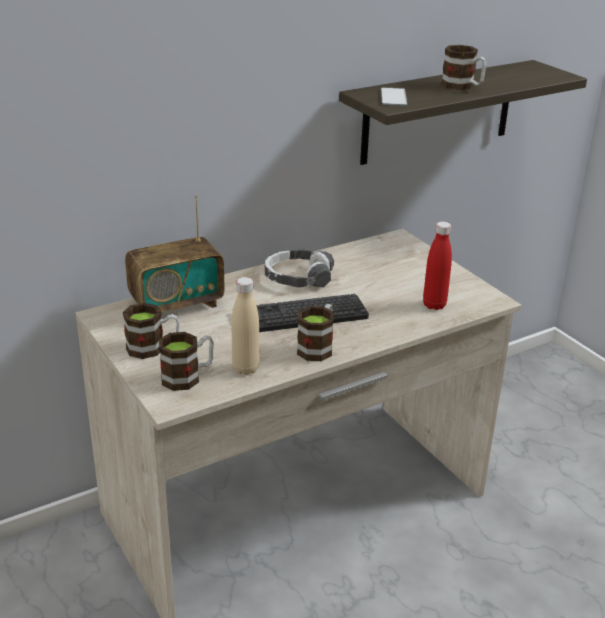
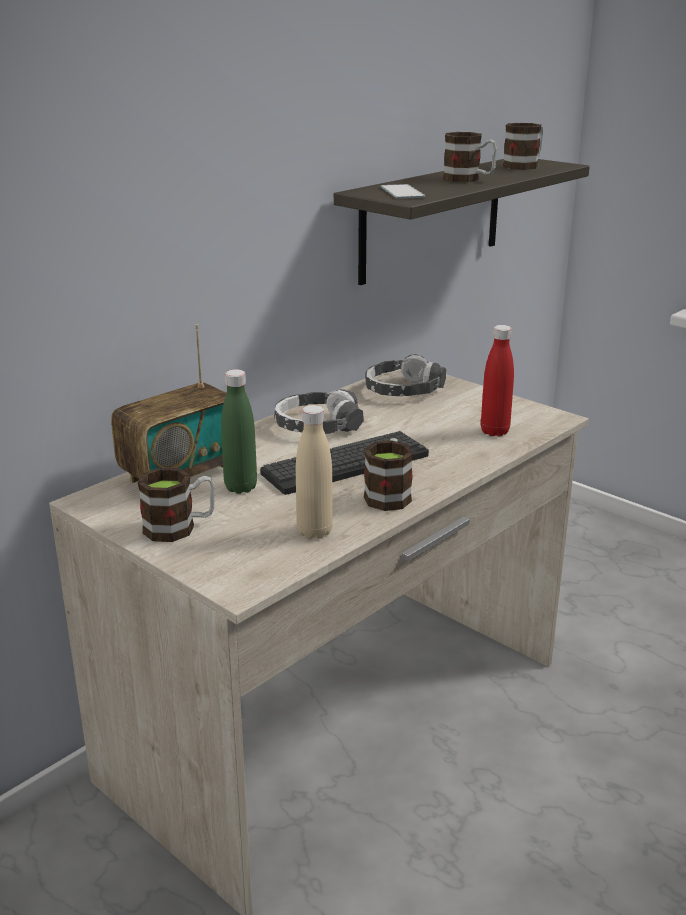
camera: 15 degrees left, 5 degrees down
(188, 376) = (245, 552): mug -> mug (524, 165)
(212, 322) = (240, 487): none -> green bottle
(383, 255) = (403, 390): none -> headphones

